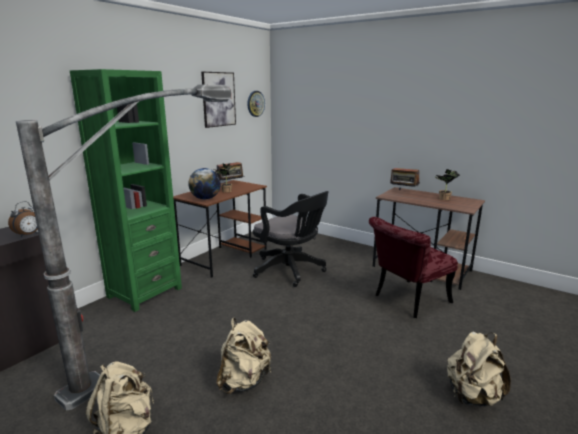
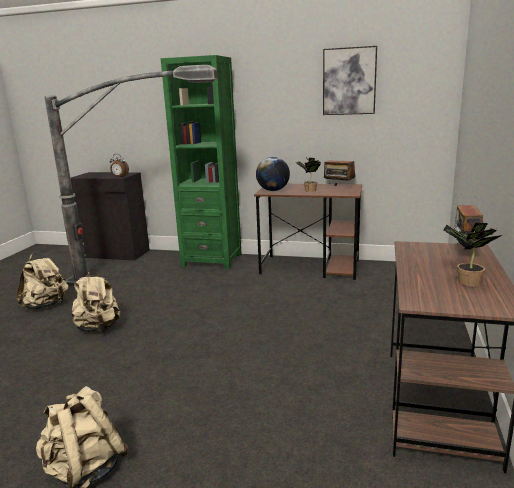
camera: 70 degrees right, 0 degrees up
(255, 103) = (423, 86): wall clock -> none
(291, 271) = (312, 304): black office chair -> none
(406, 301) = (300, 398): red chair -> none

